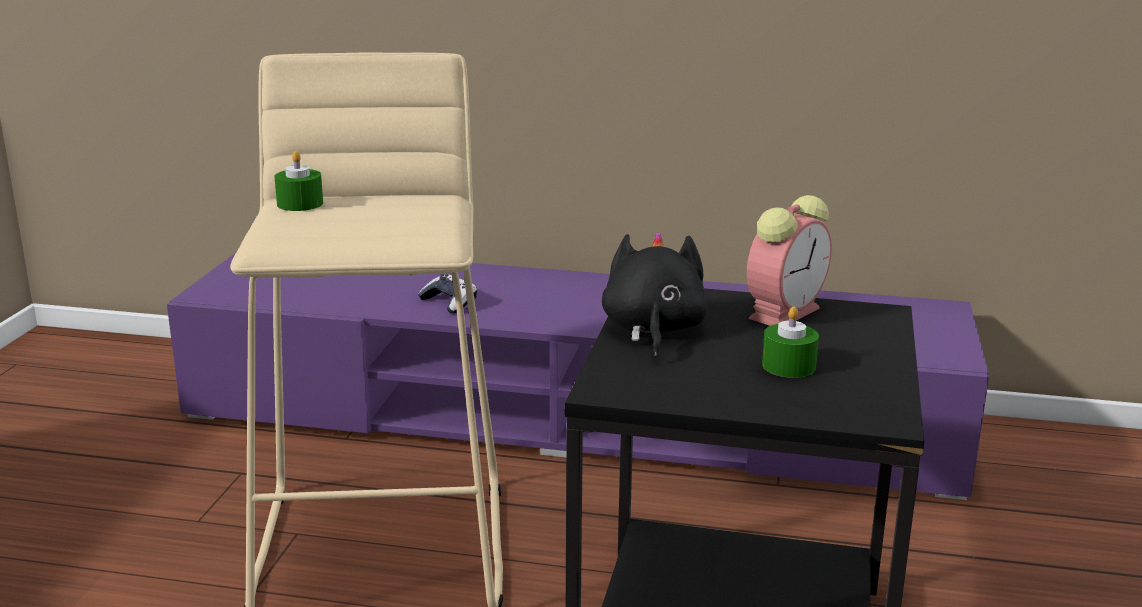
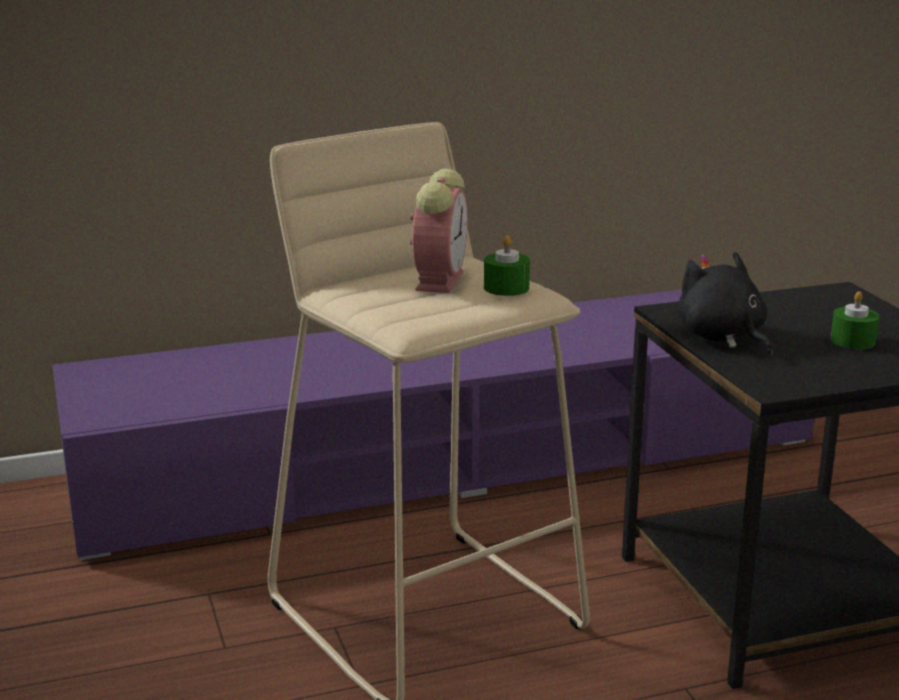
camera: 30 degrees left, 0 degrees up
(300, 204) = (360, 288): green candle -> green candle (506, 288)
(449, 303) = (346, 373): game controller -> none
(785, 312) = (783, 304): alarm clock -> alarm clock (439, 280)

